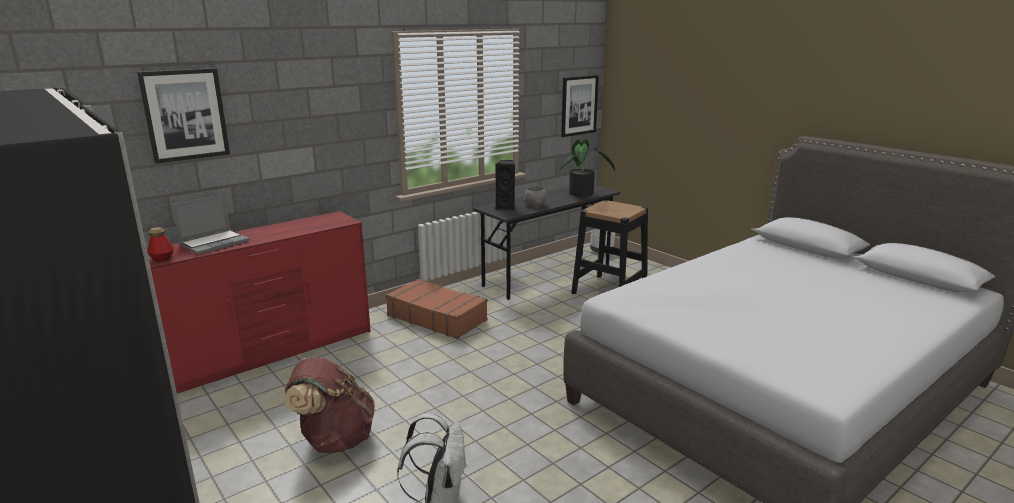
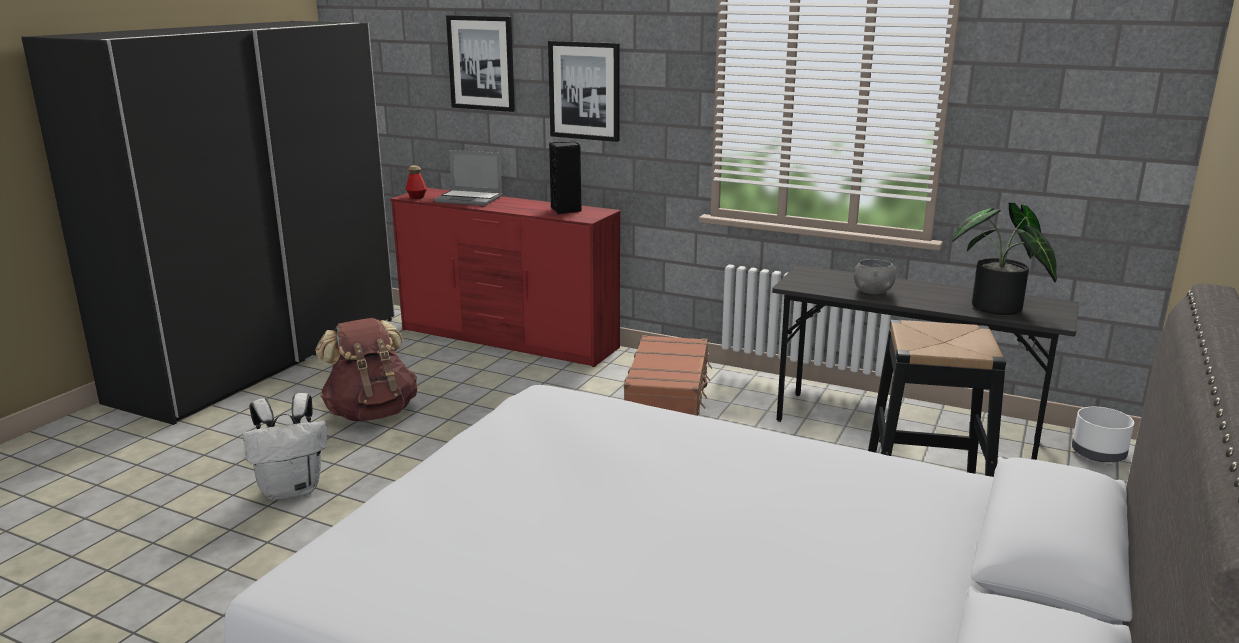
camera: 65 degrees right, 0 degrees up
(506, 207) = (829, 279): black speaker -> black speaker (566, 210)
(579, 105) = (1116, 145): picture -> picture (584, 90)

